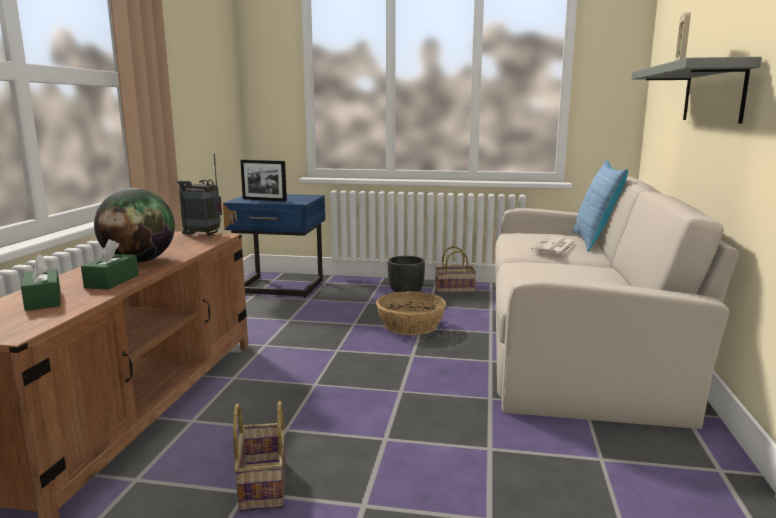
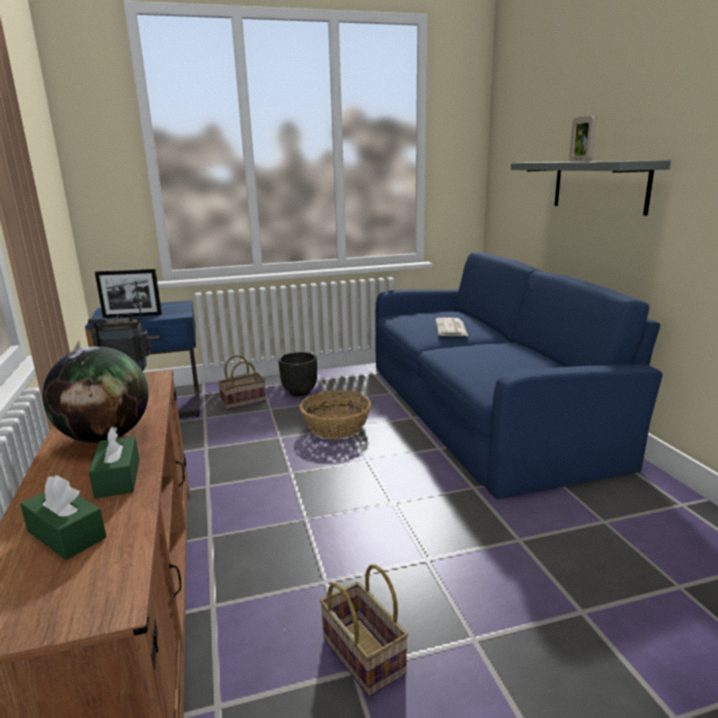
camera: 25 degrees left, 5 degrees up
(455, 290) = (341, 378): basket -> basket (244, 401)
(575, 338) = (484, 407): beige sofa -> blue sofa
(595, 241) = (472, 316): pillow -> none

